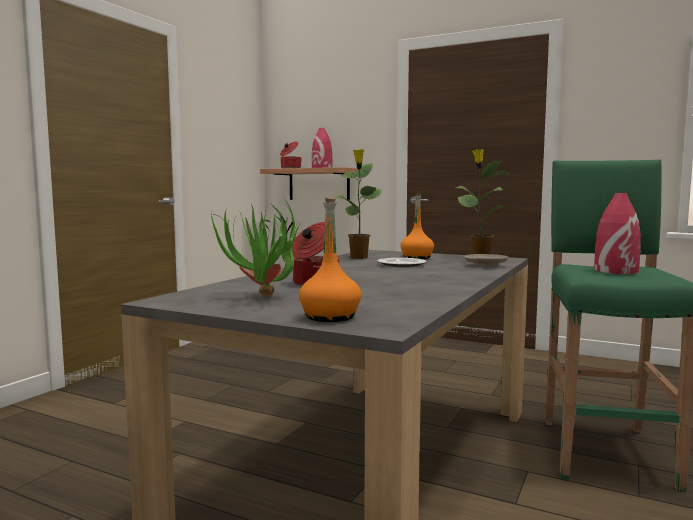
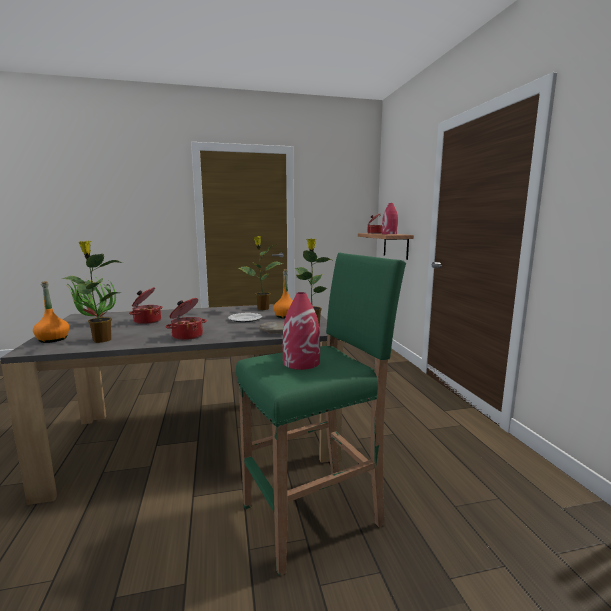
camera: 50 degrees right, 5 degrees up
(392, 302) = (101, 340): none -> potted plant
(445, 281) = (187, 336): none -> cooking pot

